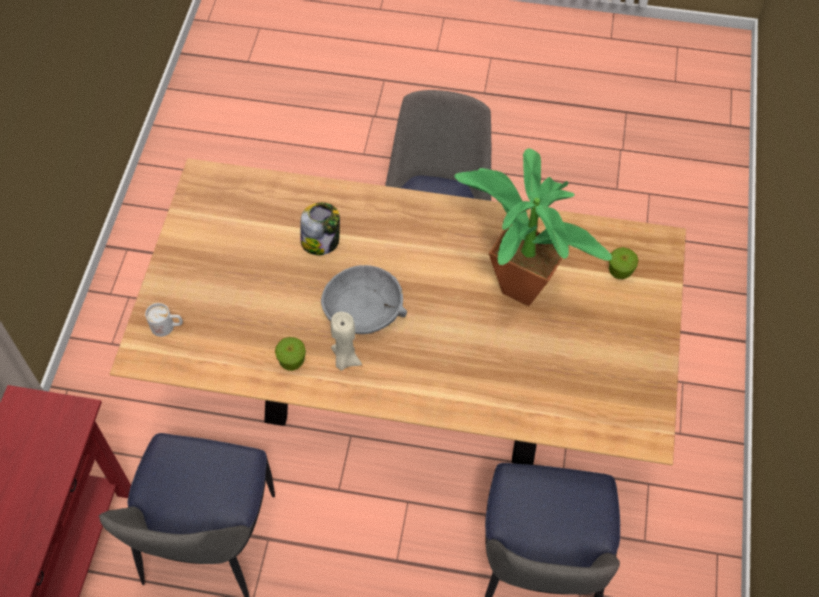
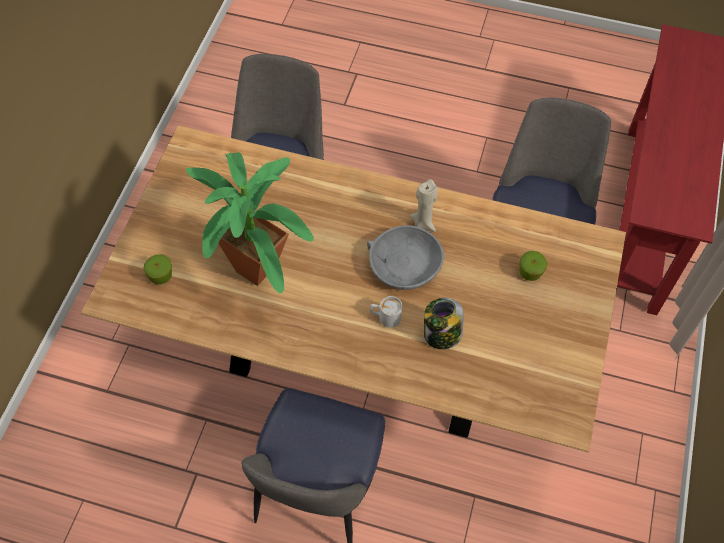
camera: 175 degrees left, 0 degrees up
(167, 327) = (581, 266): white mug -> white mug (385, 317)
(292, 361) = (469, 226): apple -> apple (530, 273)

